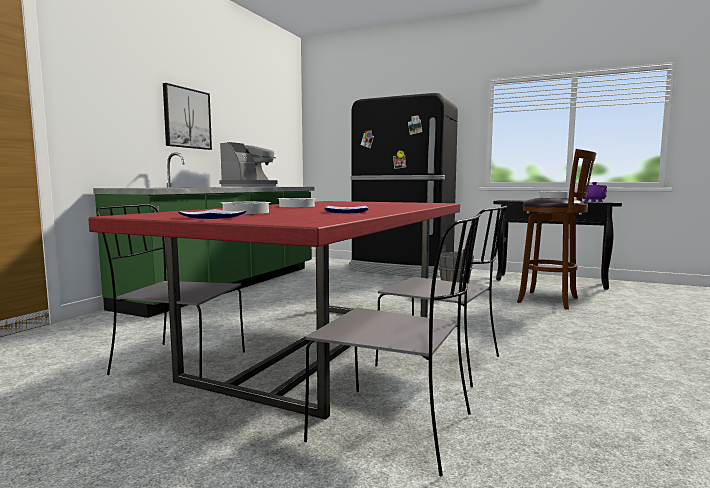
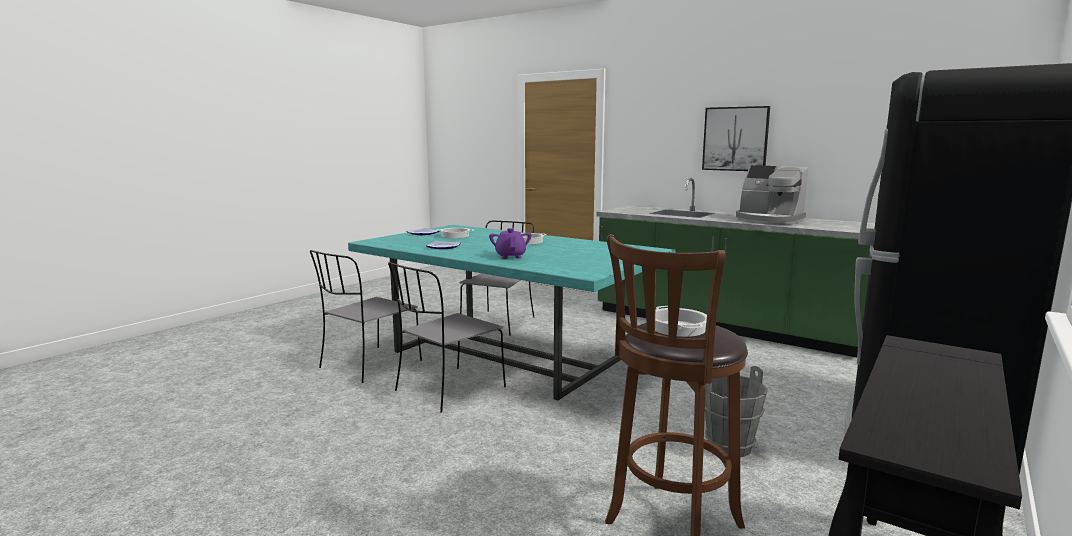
camera: 100 degrees right, 5 degrees up
(324, 346) = (508, 356): red dining table -> turquoise dining table
(593, 201) = (935, 435): purple teapot -> purple teapot (510, 256)

